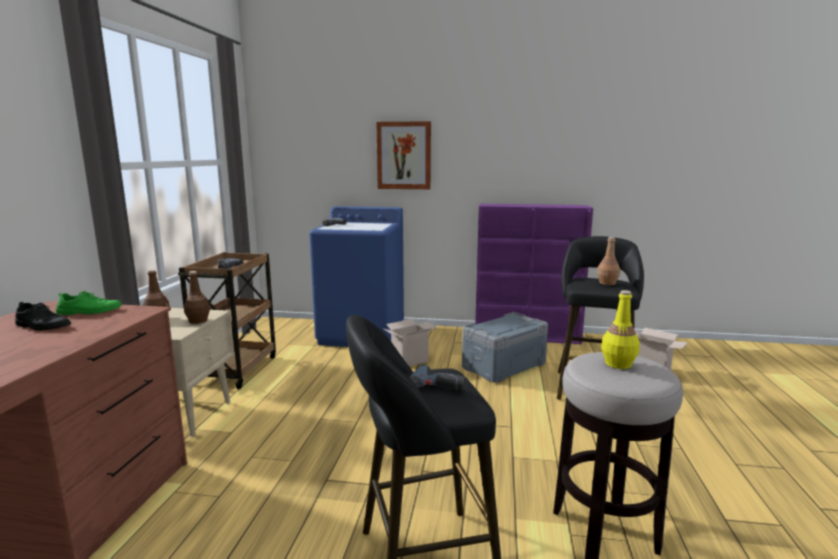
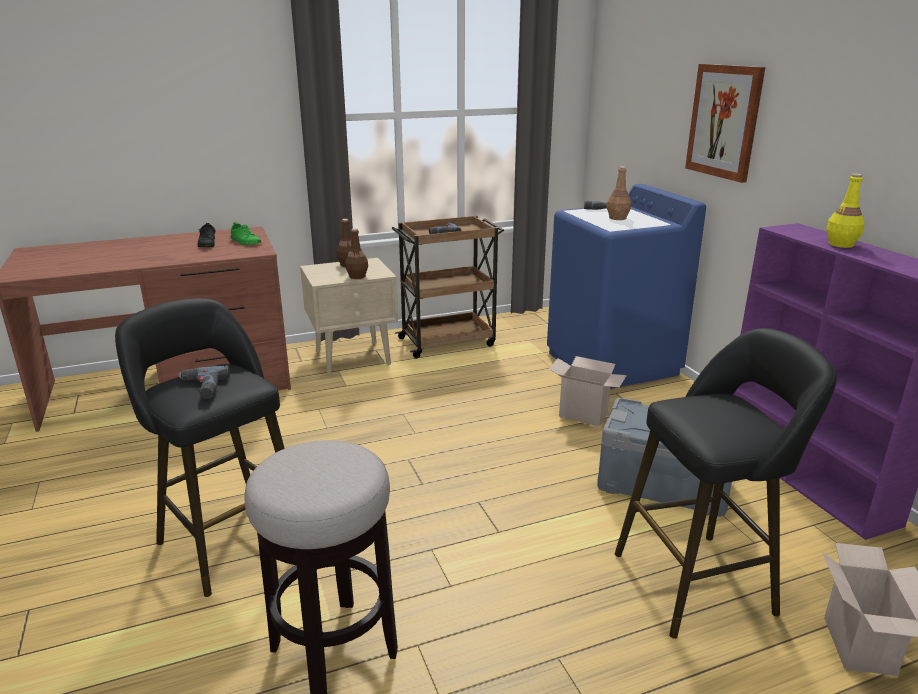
camera: 60 degrees right, 10 degrees up
(607, 283) = (726, 421): brown bottle -> brown bottle (617, 218)
(617, 364) = (322, 465): yellow bottle -> yellow bottle (840, 244)

